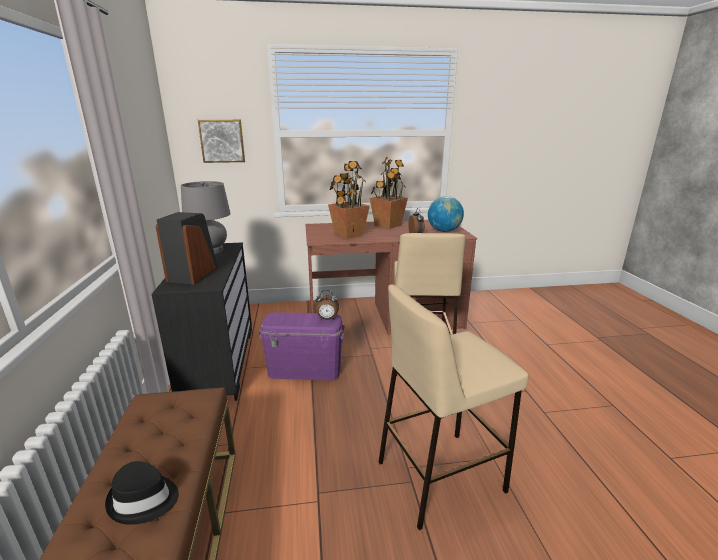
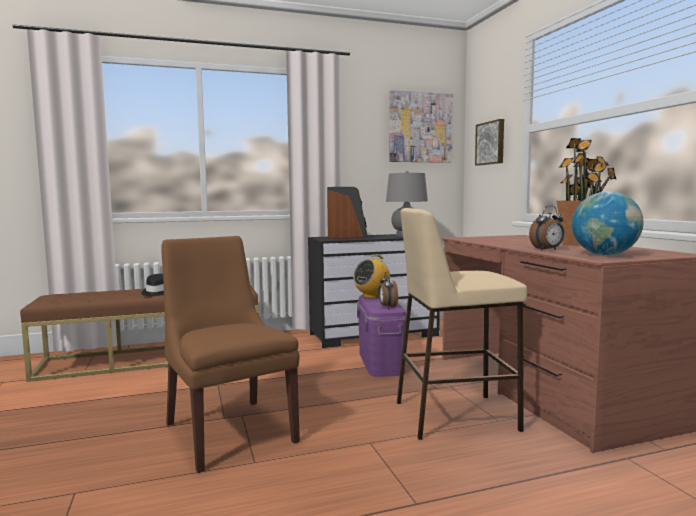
camera: 80 degrees right, 15 degrees down
(148, 121) = (420, 127): none -> picture
(276, 320) = (372, 296): none -> radio
(348, 234) = (501, 240): potted plant -> none
(439, 476) = (228, 430): beige stool -> brown chair

